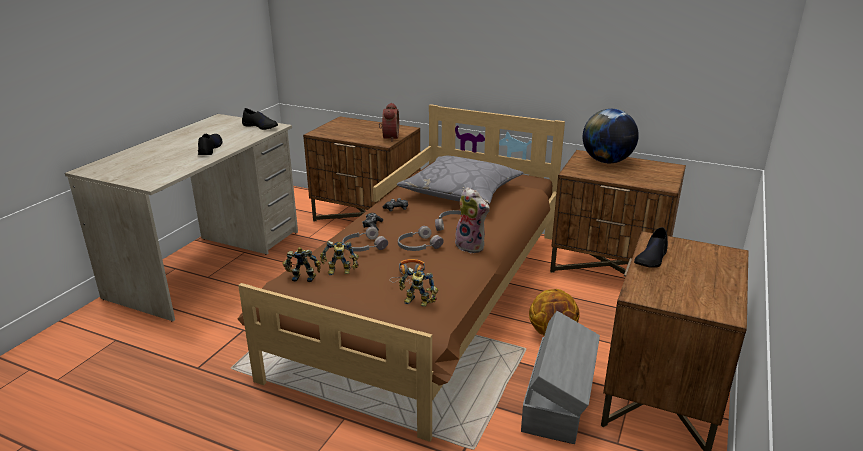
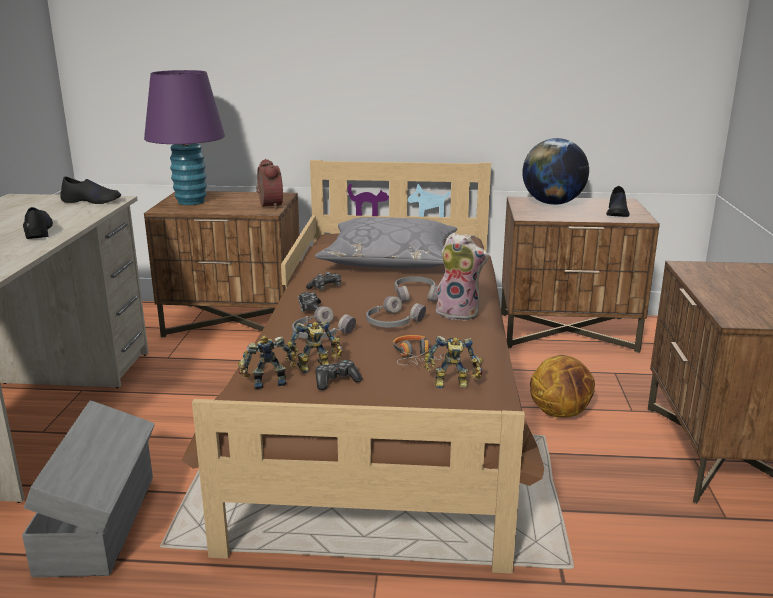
camera: 20 degrees left, 5 degrees down
(340, 128) = (191, 202): none -> purple table lamp
(345, 285) = (336, 381): none -> game controller
(558, 400) = (624, 485): grey storage box -> grey storage box (101, 522)
(651, 258) = (707, 283): black shoe -> black shoe (617, 213)

